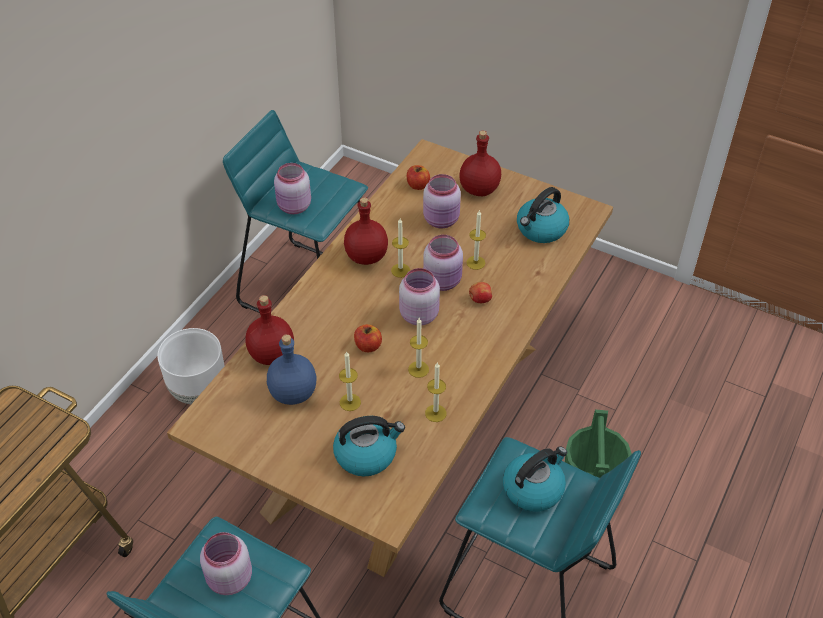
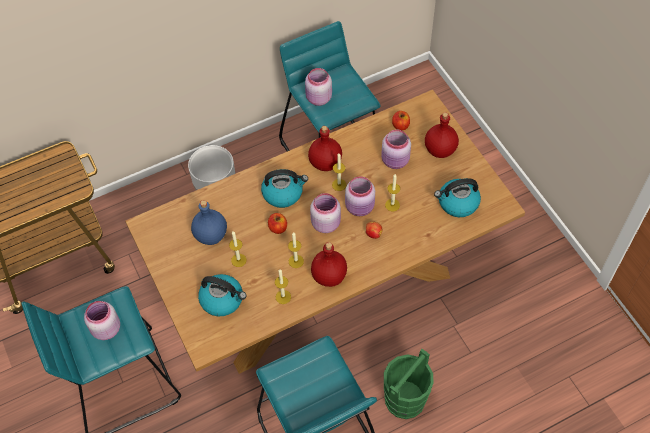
camera: 35 degrees right, 10 degrees up
(273, 354) = (218, 202): red bottle -> red bottle (329, 276)
(533, 488) = (315, 379): kettle -> kettle (283, 193)

